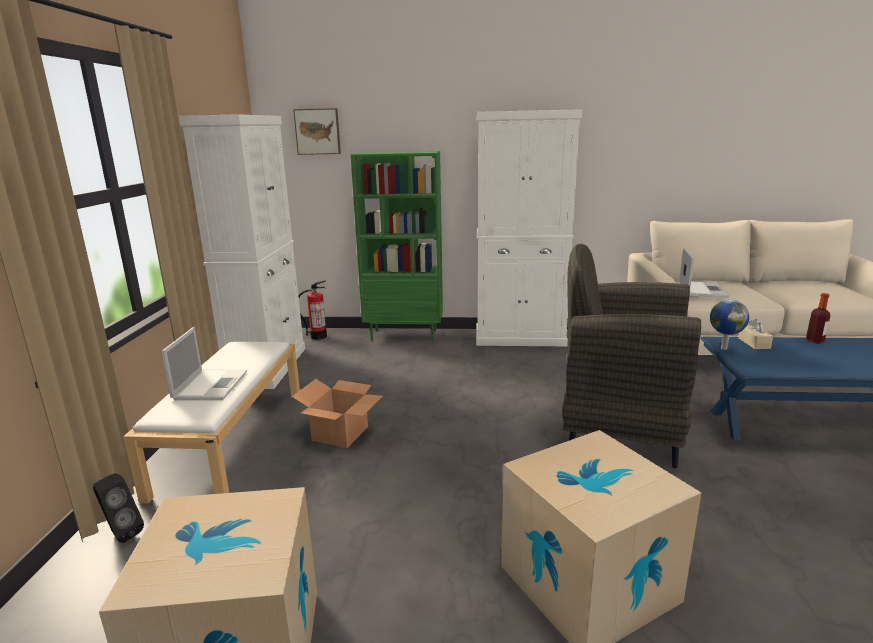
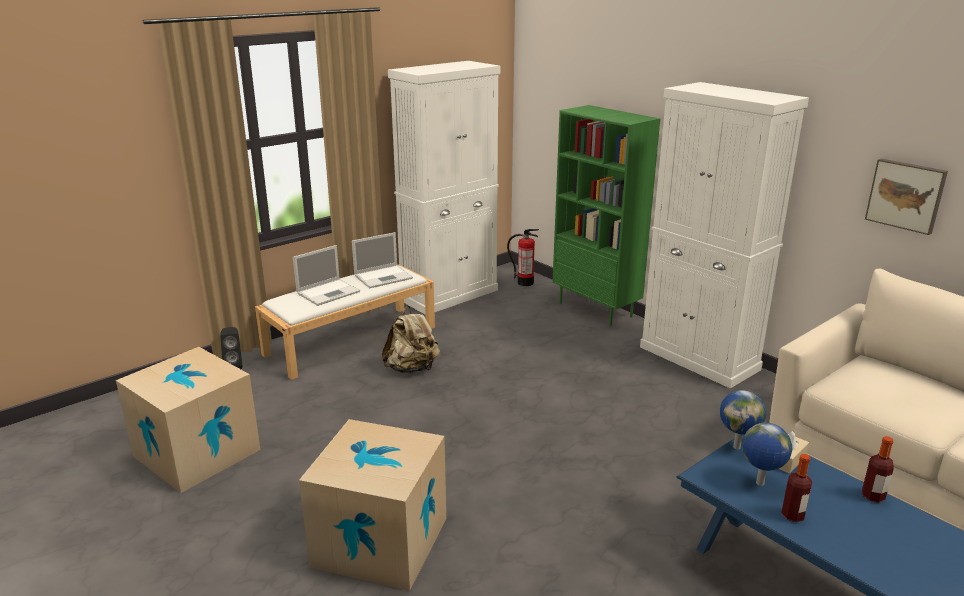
camera: 45 degrees right, 5 degrees up
(318, 131) = (559, 77): picture -> picture (906, 195)
(340, 433) = (412, 368): cardboard box -> beige backpack
(618, 430) = (607, 479): grey armchair -> none
(702, 289) = (869, 381): laptop -> laptop (384, 277)
(776, 360) = (759, 484): none -> globe
(823, 366) = (792, 515): none -> bottle

